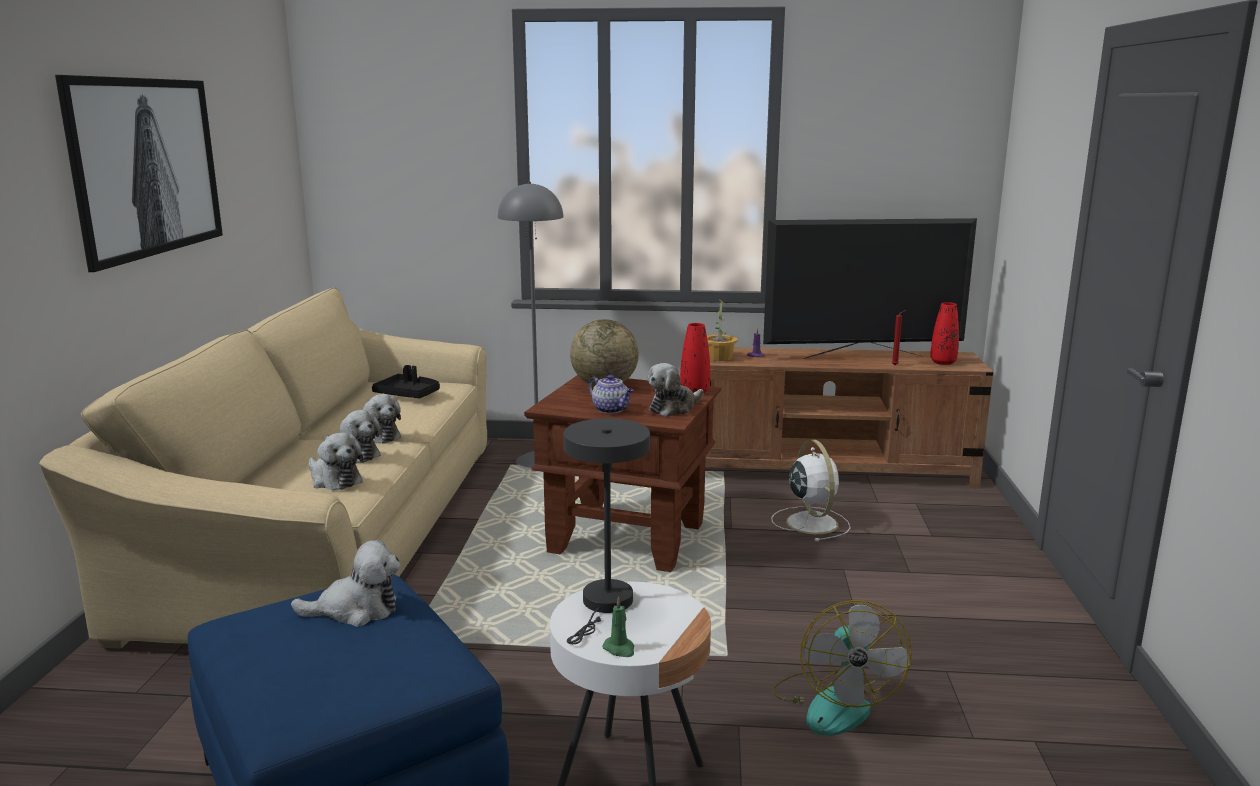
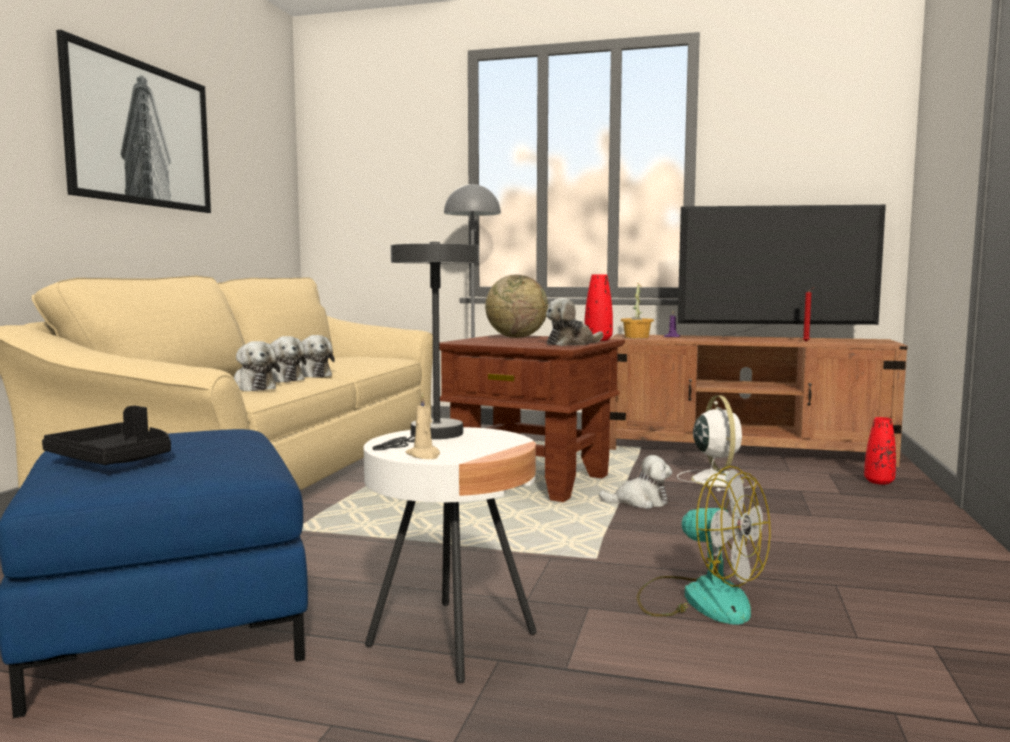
camera: 10 degrees right, 10 degrees down
(356, 610) = (198, 438): plush toy -> plush toy (639, 502)
(408, 394) = (356, 359): black tray -> black tray (115, 460)
(611, 410) = (512, 343): teapot -> none
(619, 649) = (424, 455): green candle -> beige candle
(834, 702) = (700, 598): fan -> fan turned 60 degrees counterclockwise
(943, 362) = (856, 341): red vase -> red vase (879, 482)

